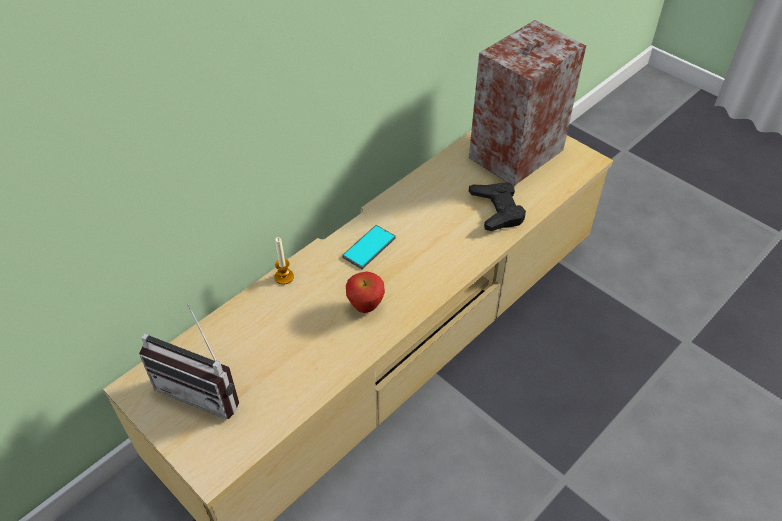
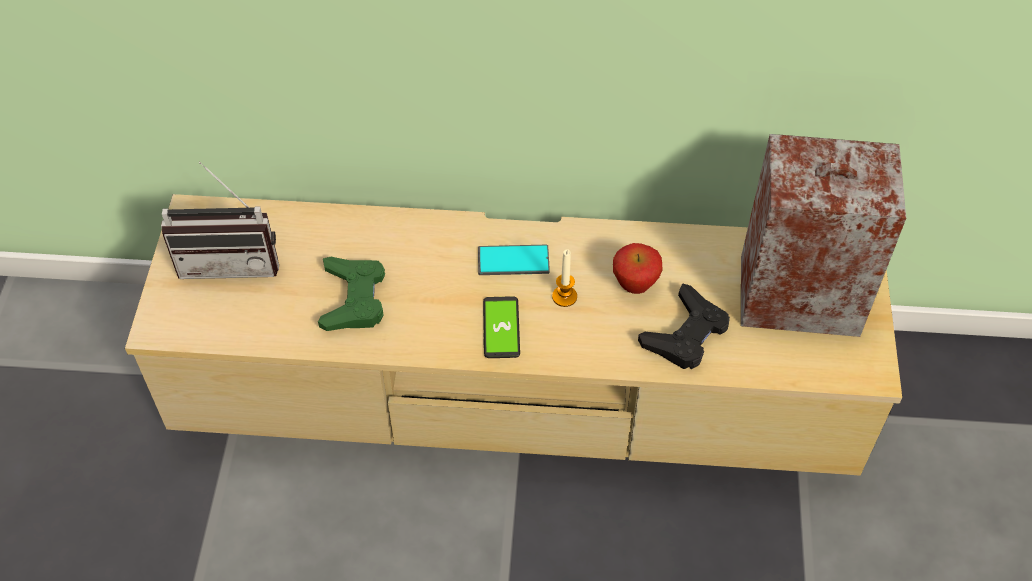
camera: 50 degrees right, 5 degrees up
(204, 389) = (231, 260): radio -> radio turned 75 degrees counterclockwise
(284, 277) = (408, 223): candle -> candle (564, 296)
(312, 341) = (353, 299): none -> green game controller
(365, 307) = (433, 311): apple -> apple (634, 286)
(412, 283) = (501, 328): none -> phone

